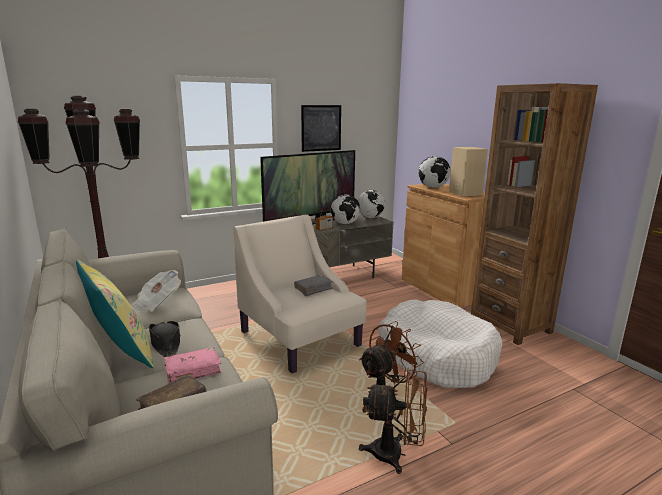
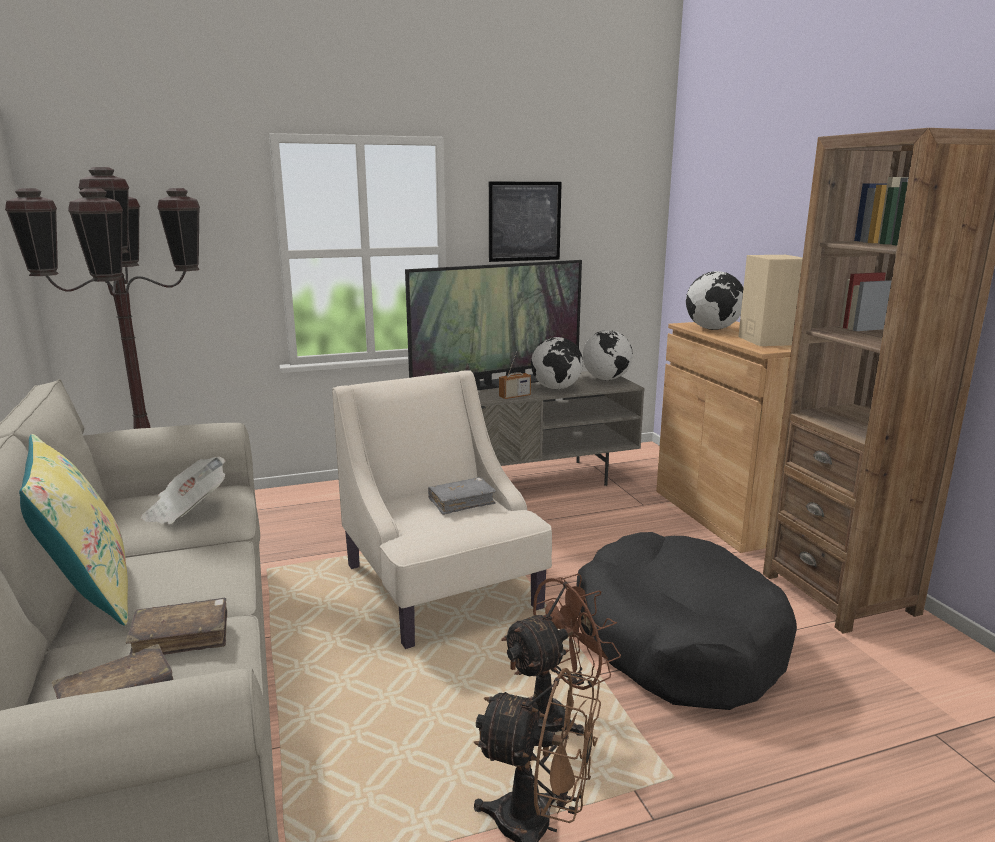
camera: 10 degrees right, 0 degrees up
(166, 343) = (167, 583): black hat -> none
(193, 371) = (181, 637): pink book -> brown book
(436, 355) = (676, 640): white dog bed -> black dog bed

